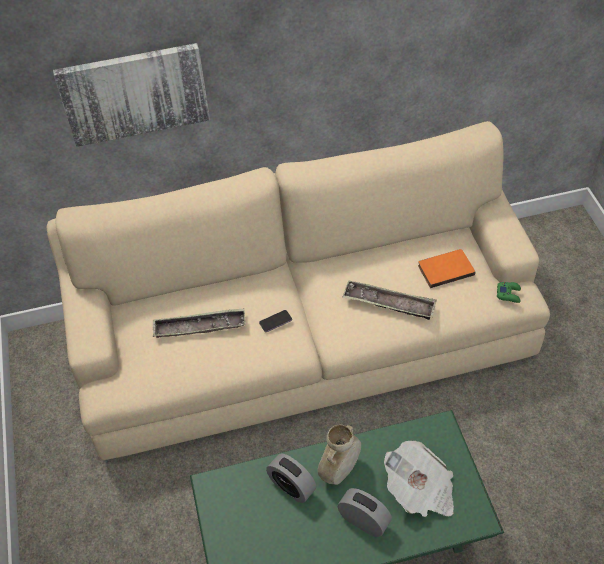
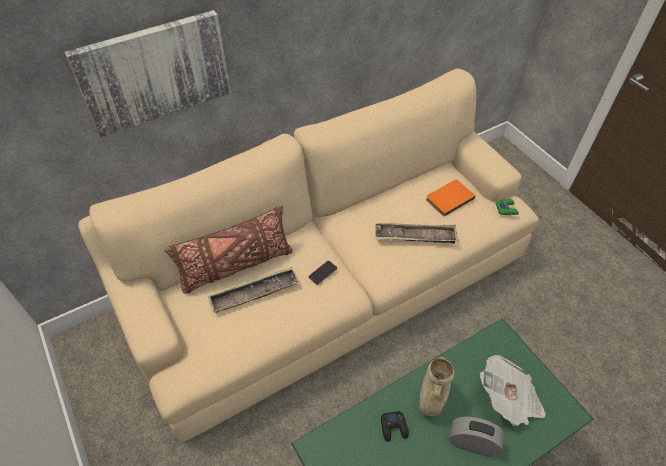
camera: 20 degrees left, 0 degrees up
(190, 296) = (236, 266): none -> brown pillow
(292, 487) = (394, 427): alarm clock -> black game controller

